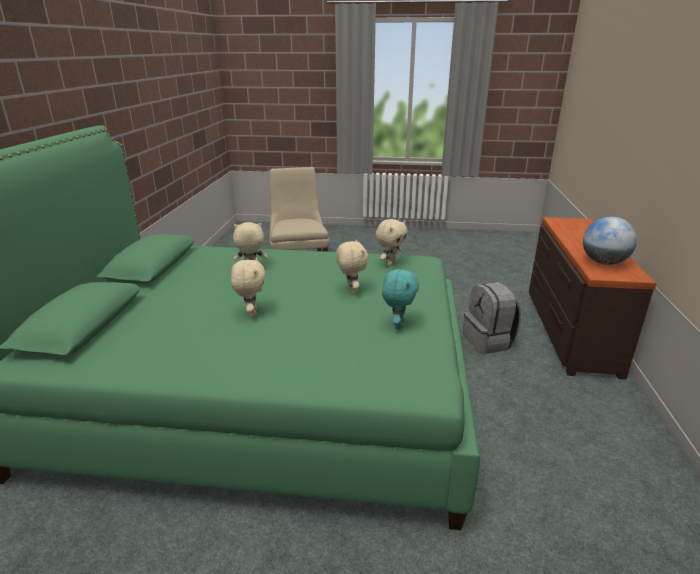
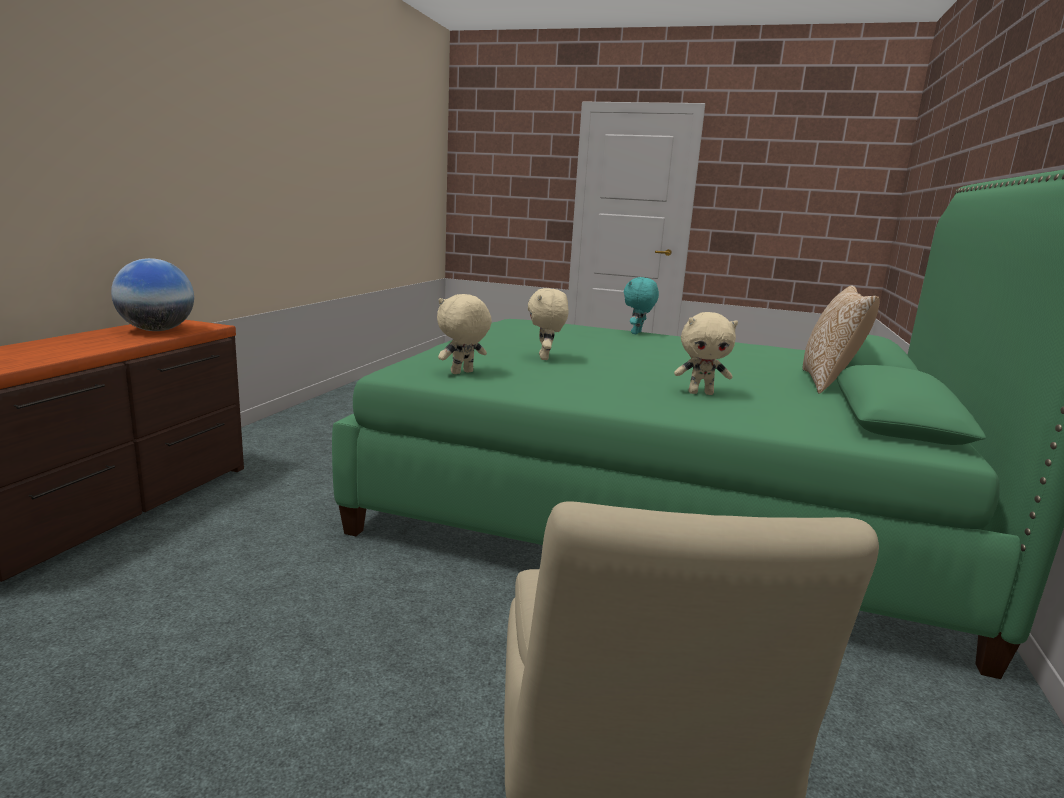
camera: 170 degrees left, 10 degrees down
(145, 295) = (829, 383): none -> pillow
(251, 313) = (669, 355): beige plush toy -> none
(398, 325) = (512, 336): turquoise plush toy -> turquoise plush toy (637, 333)
(489, 341) = (275, 517): grey backpack -> none

